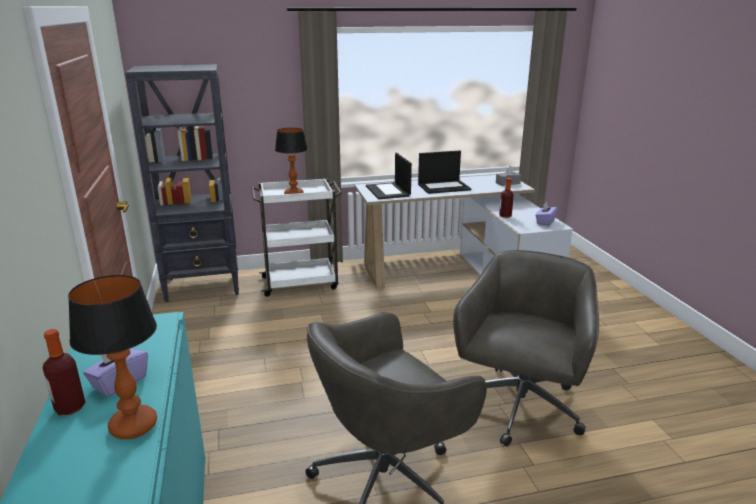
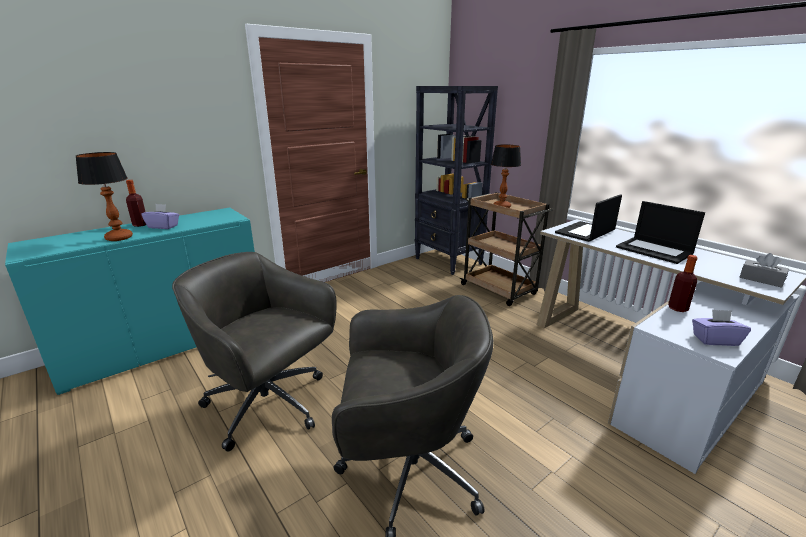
camera: 65 degrees right, 0 degrees up
(301, 283) = (499, 290): white cart -> brown cart

